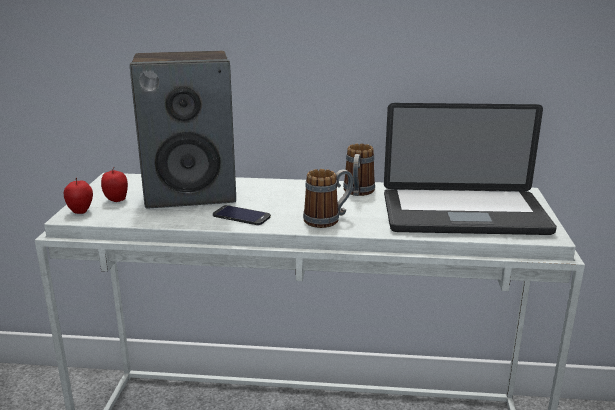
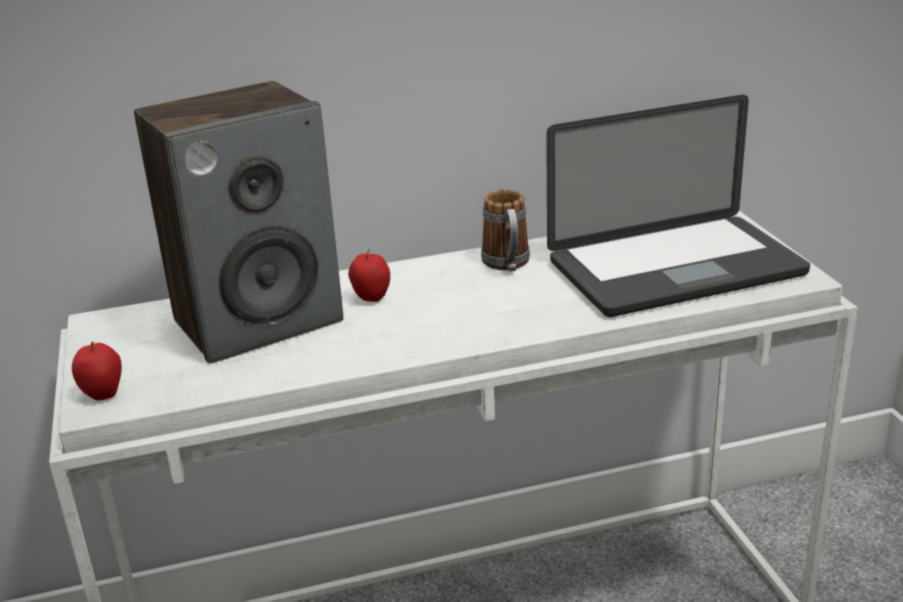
camera: 20 degrees left, 5 degrees up
(116, 200) = (144, 360): apple -> apple (371, 298)
(241, 216) = (373, 342): phone -> none
(328, 219) = (504, 318): mug -> none

